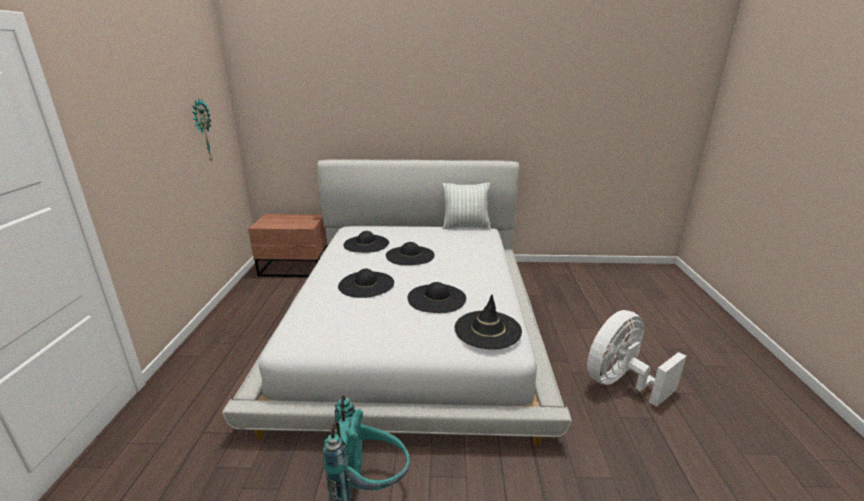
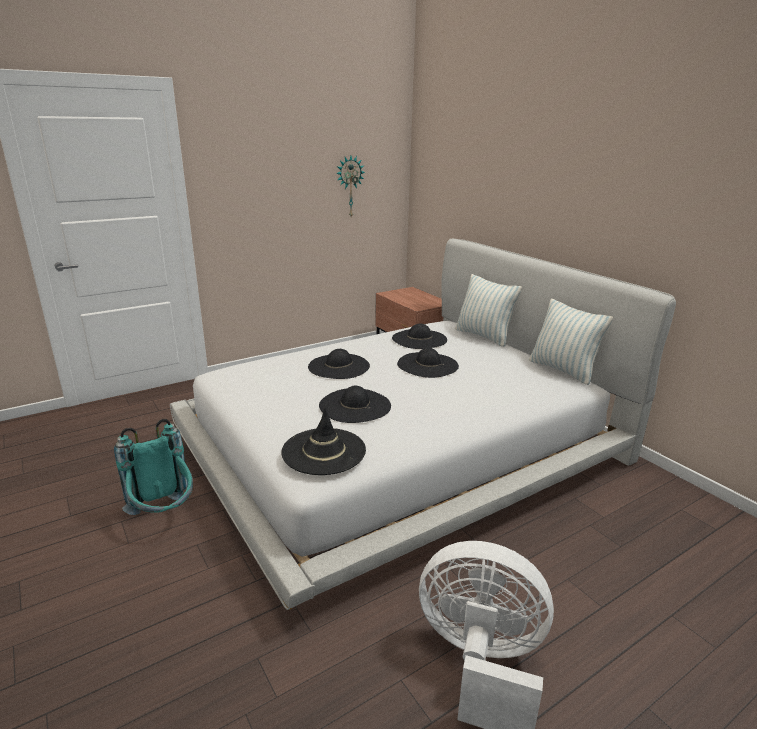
camera: 55 degrees right, 0 degrees up
(392, 226) = (484, 336): none -> pillow

